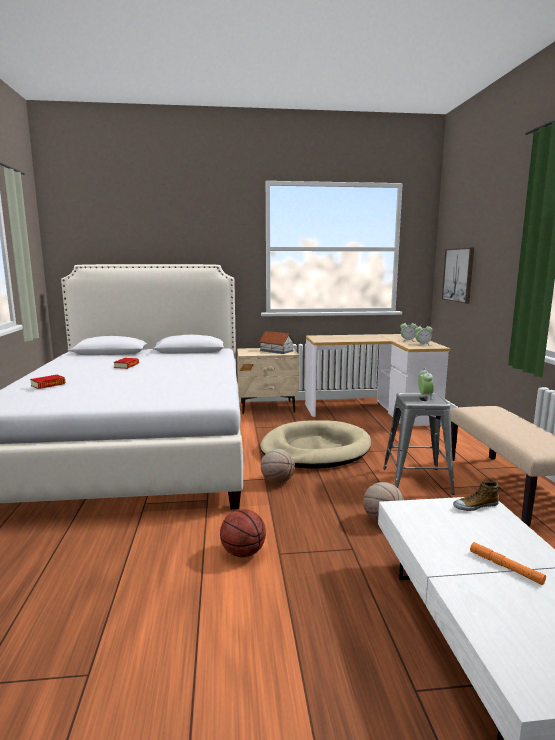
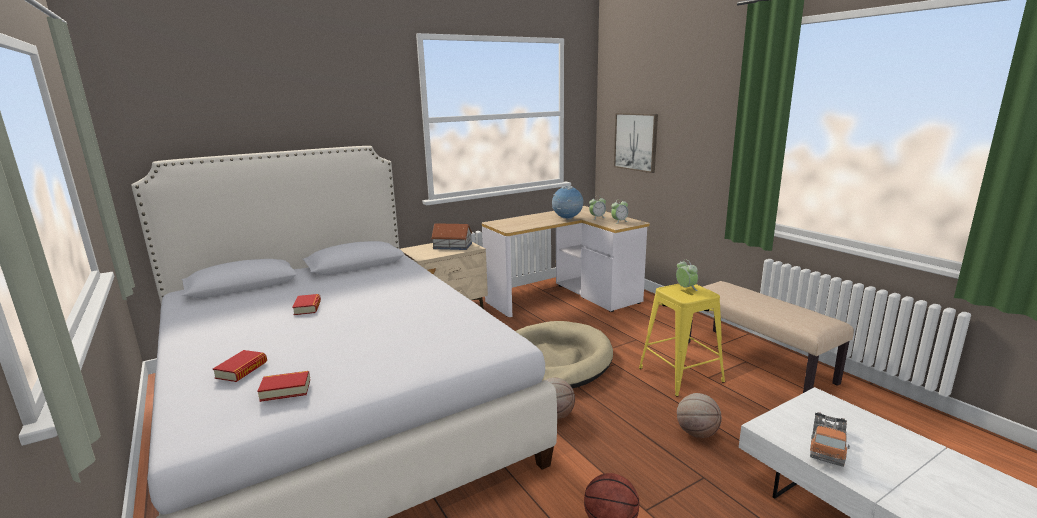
camera: 25 degrees left, 5 degrees up
(54, 396) = (285, 390): none -> book
(379, 339) = (567, 219): none -> globe
(416, 480) = (680, 375): grey stool -> yellow stool
(440, 532) = (827, 445): none -> toy truck
(475, 506) = (817, 404): shoe -> none
(505, 567) = (911, 467): orange flashlight -> none

